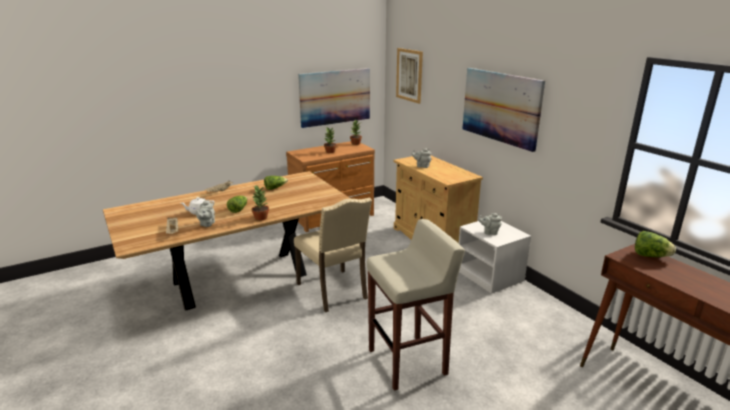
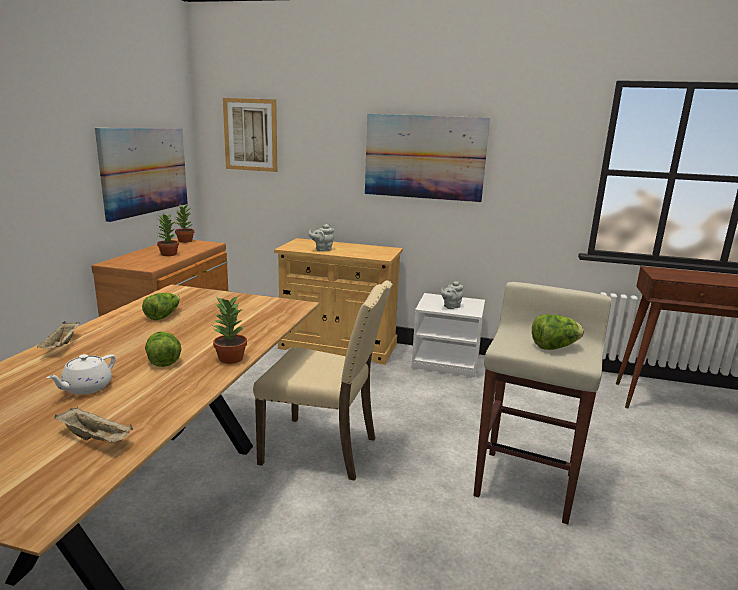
camera: 45 degrees left, 5 degrees down
(206, 224) = (148, 400): grey teapot -> none
(650, 256) = (670, 271): lettuce -> lettuce (554, 347)

